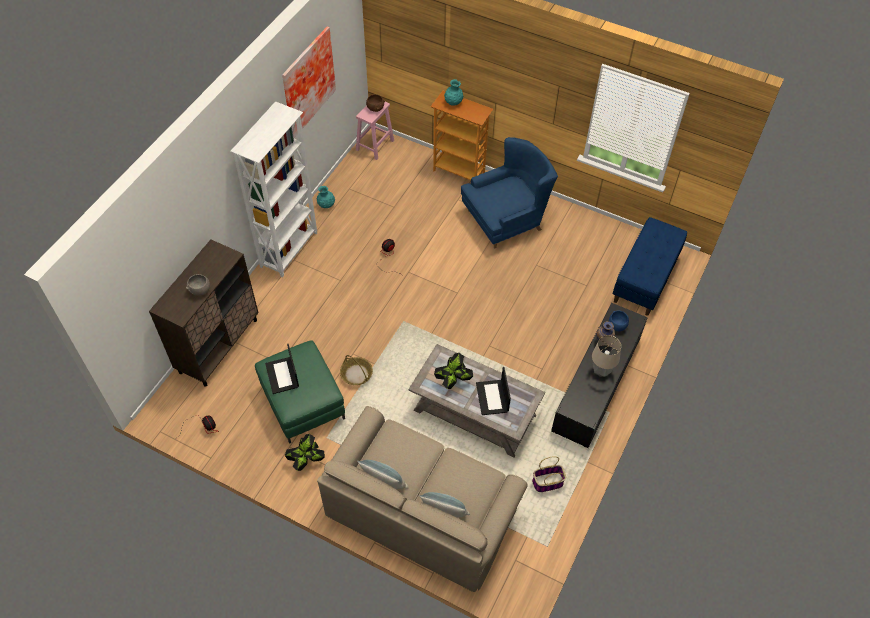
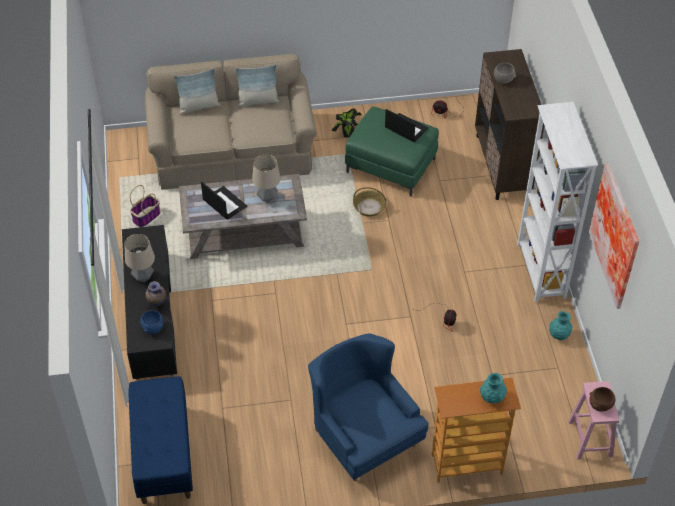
camera: 145 degrees right, 5 degrees down
(453, 381) = (267, 198): potted plant -> table lamp
(506, 219) = (363, 435): blue armchair -> blue armchair turned 120 degrees clockwise

